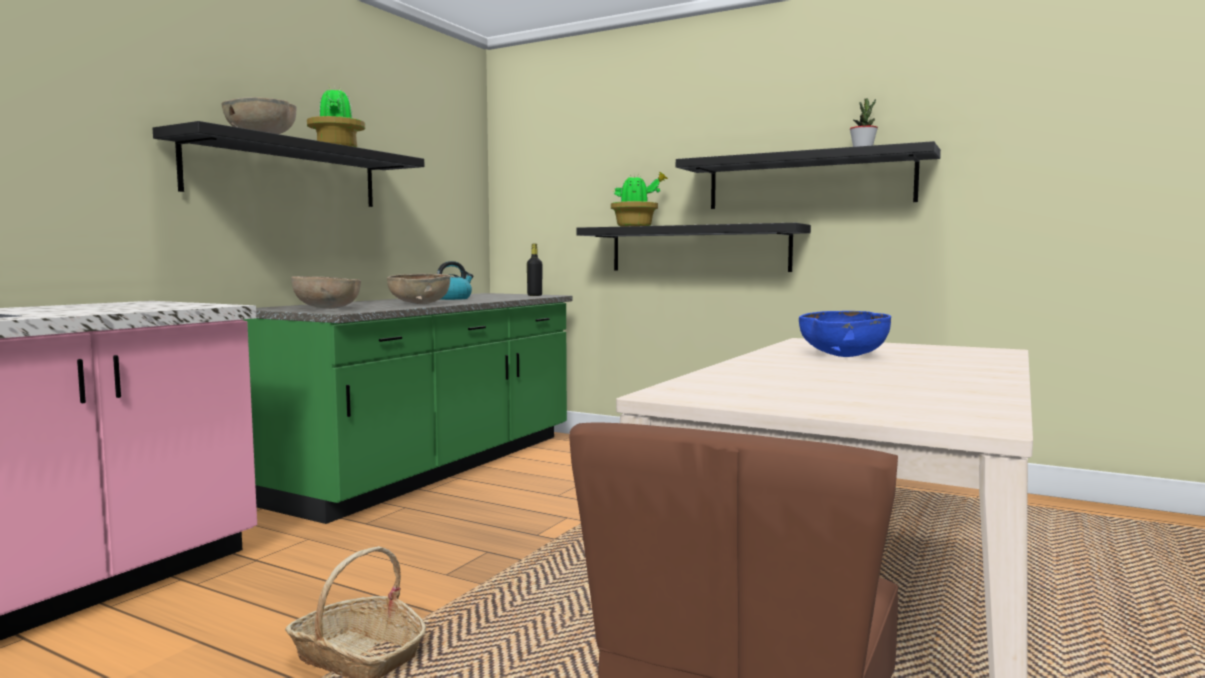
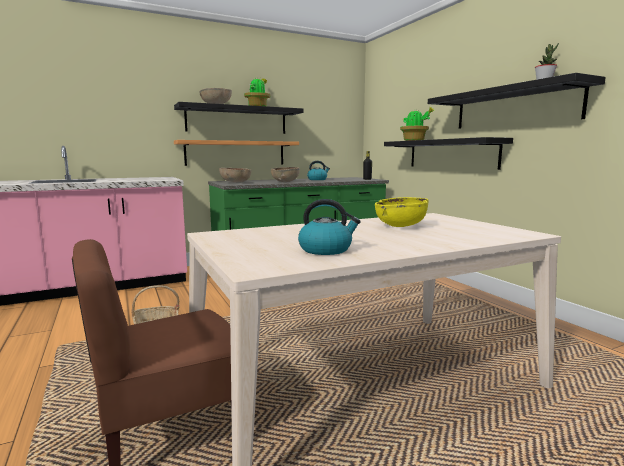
camera: 35 degrees right, 5 degrees up
(284, 245) = (236, 153): none -> shelf
(844, 355) = (401, 226): blue bowl -> yellow bowl
(920, 391) = (326, 250): none -> kettle

